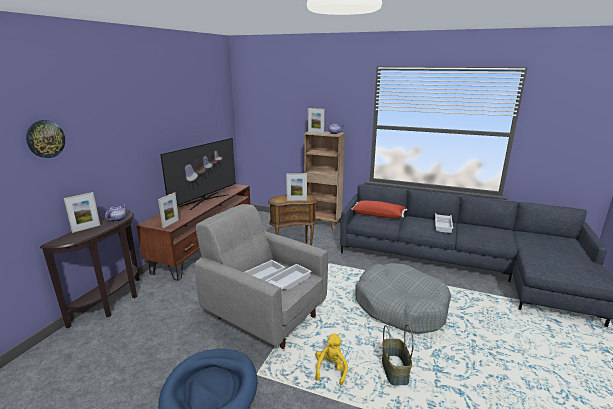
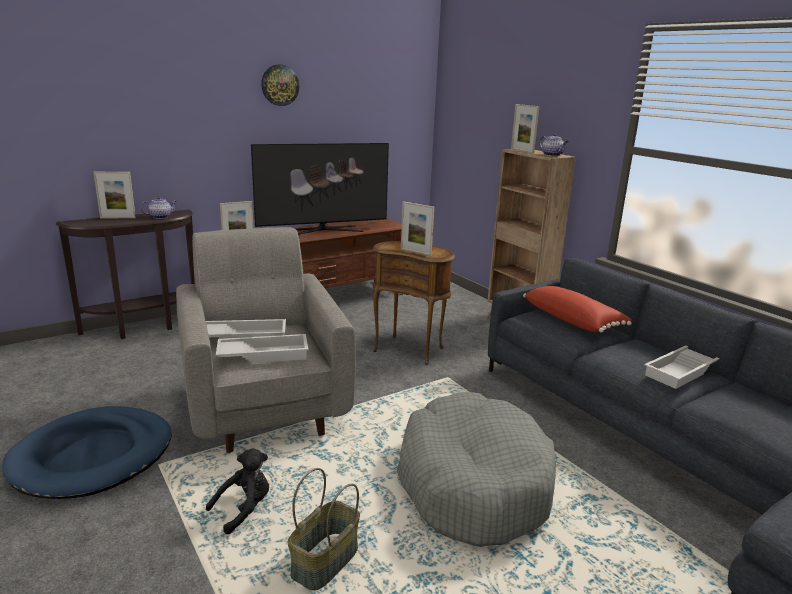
camera: 35 degrees right, 0 degrees up
(45, 139) = (82, 93): wall clock -> wall clock (280, 85)
(331, 370) = (244, 509): yellow plush toy -> black plush toy

